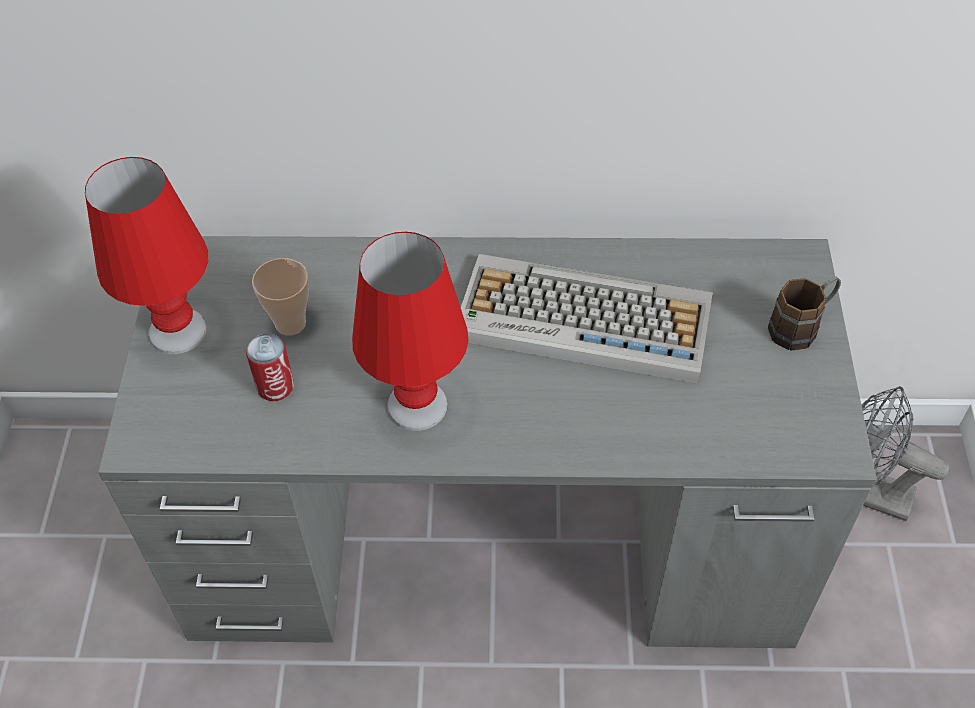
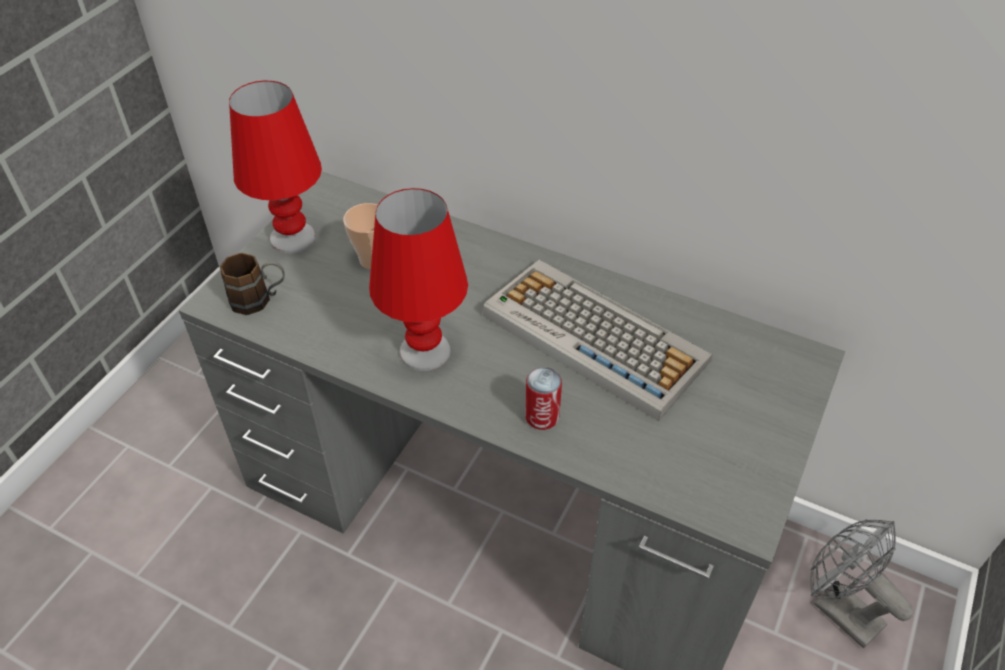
camera: 25 degrees right, 5 degrees down
(275, 386) = (333, 299): can -> can (542, 416)
(801, 326) = (777, 411): brown mug -> brown mug (259, 299)

